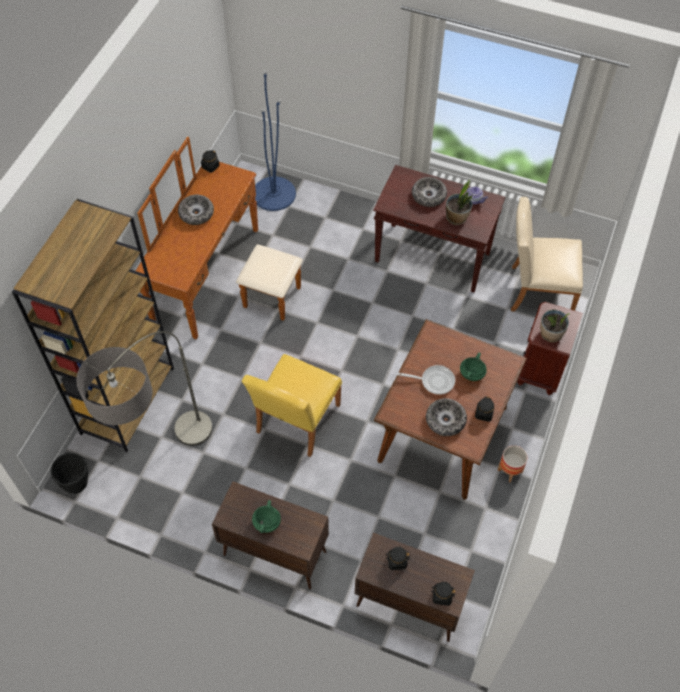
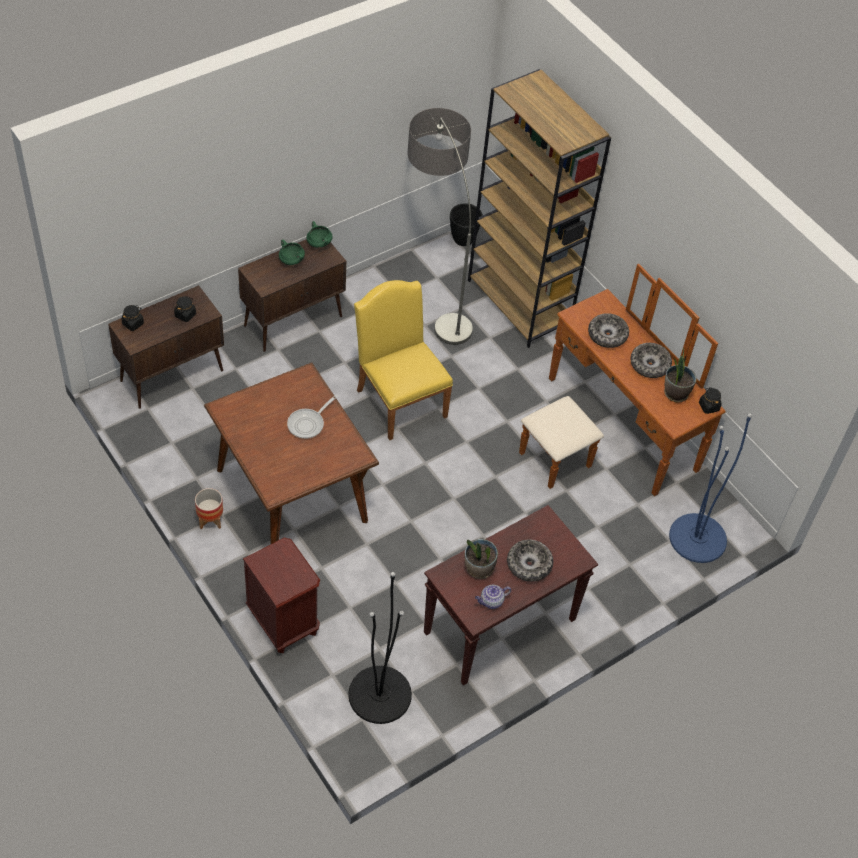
camera: 120 degrees right, 5 degrees down
(445, 420) = (264, 406): bowl -> bowl (607, 335)
(472, 374) = (289, 455): green cooking pot -> green cooking pot (318, 244)
(484, 414) = (244, 437): black jar -> none
(536, 290) = (380, 694): beige chair -> black floor lamp
(551, 334) = (277, 559): potted plant -> potted plant (675, 393)

